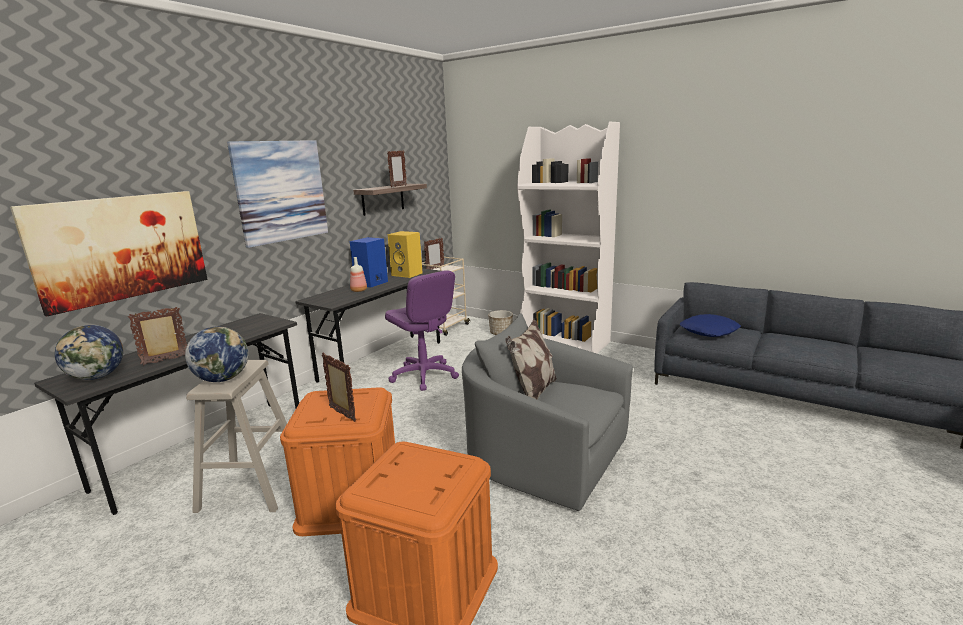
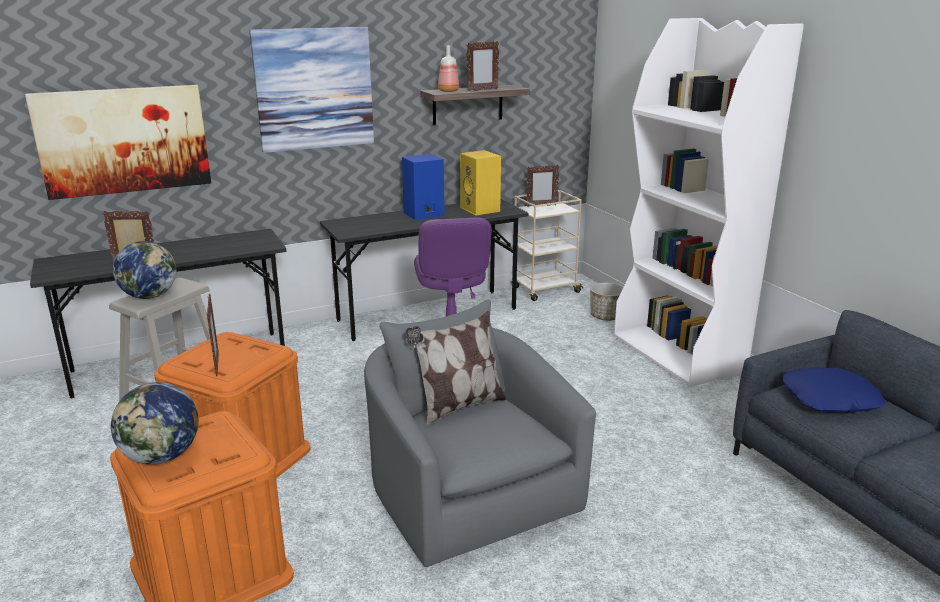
camera: 30 degrees right, 5 degrees up
(97, 377) = (74, 266): globe -> globe (162, 457)
(359, 290) = (397, 221): bottle -> bottle (448, 91)

